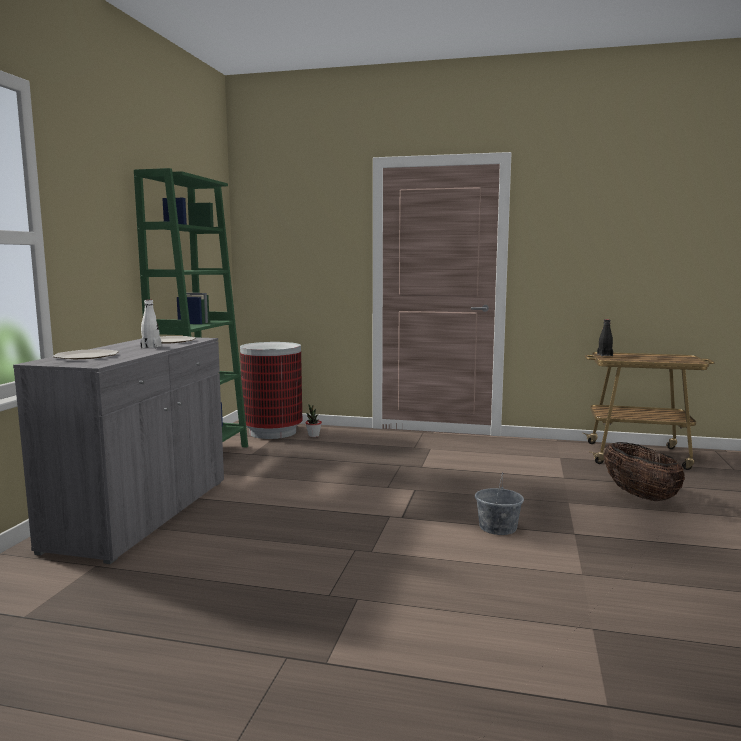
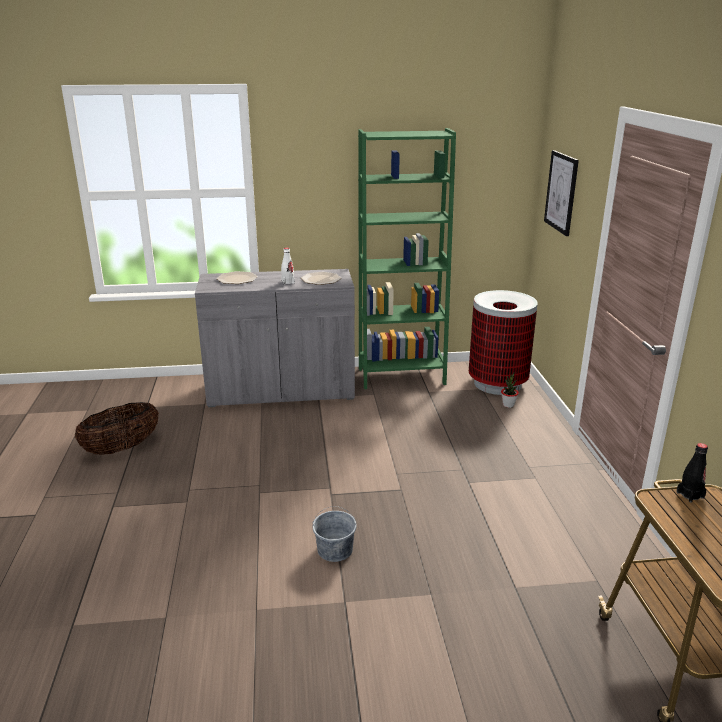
camera: 70 degrees right, 15 degrees up
(288, 241) = (561, 192): none -> picture
(639, 495) = (496, 657): basket -> basket (122, 448)

